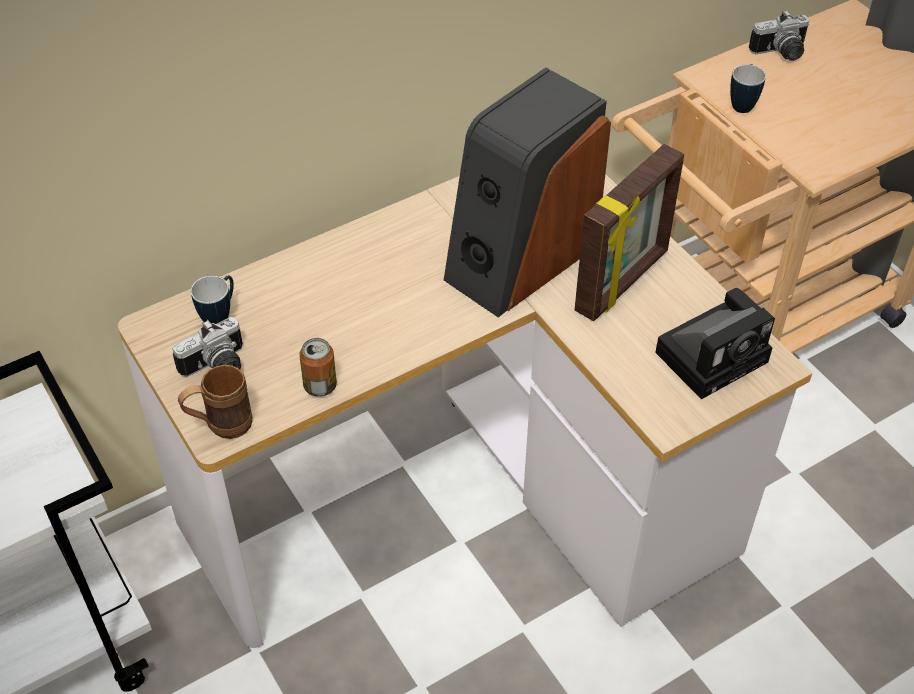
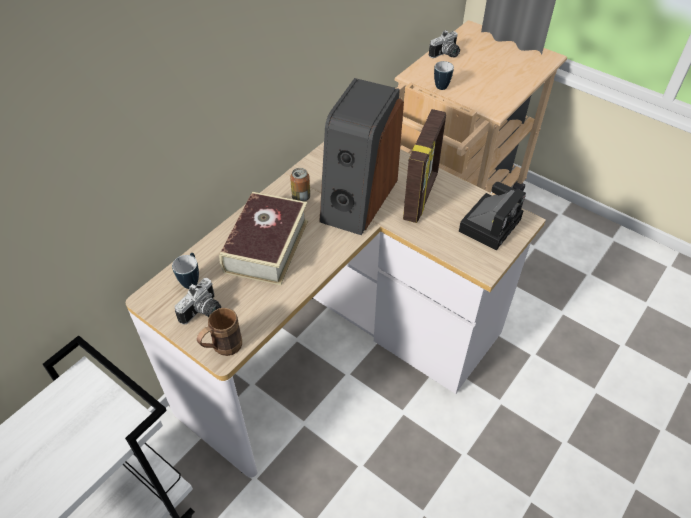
camera: 20 degrees left, 0 degrees up
(320, 386) = (274, 305): can -> can (301, 197)
(348, 295) = (266, 246): none -> book

